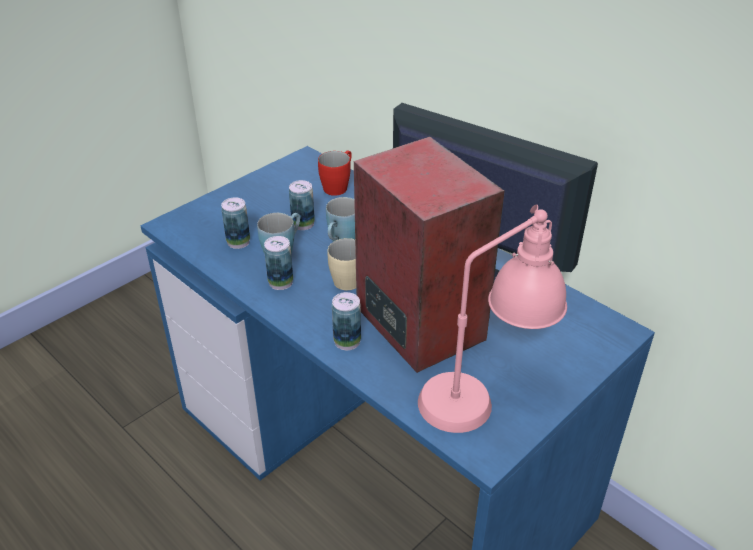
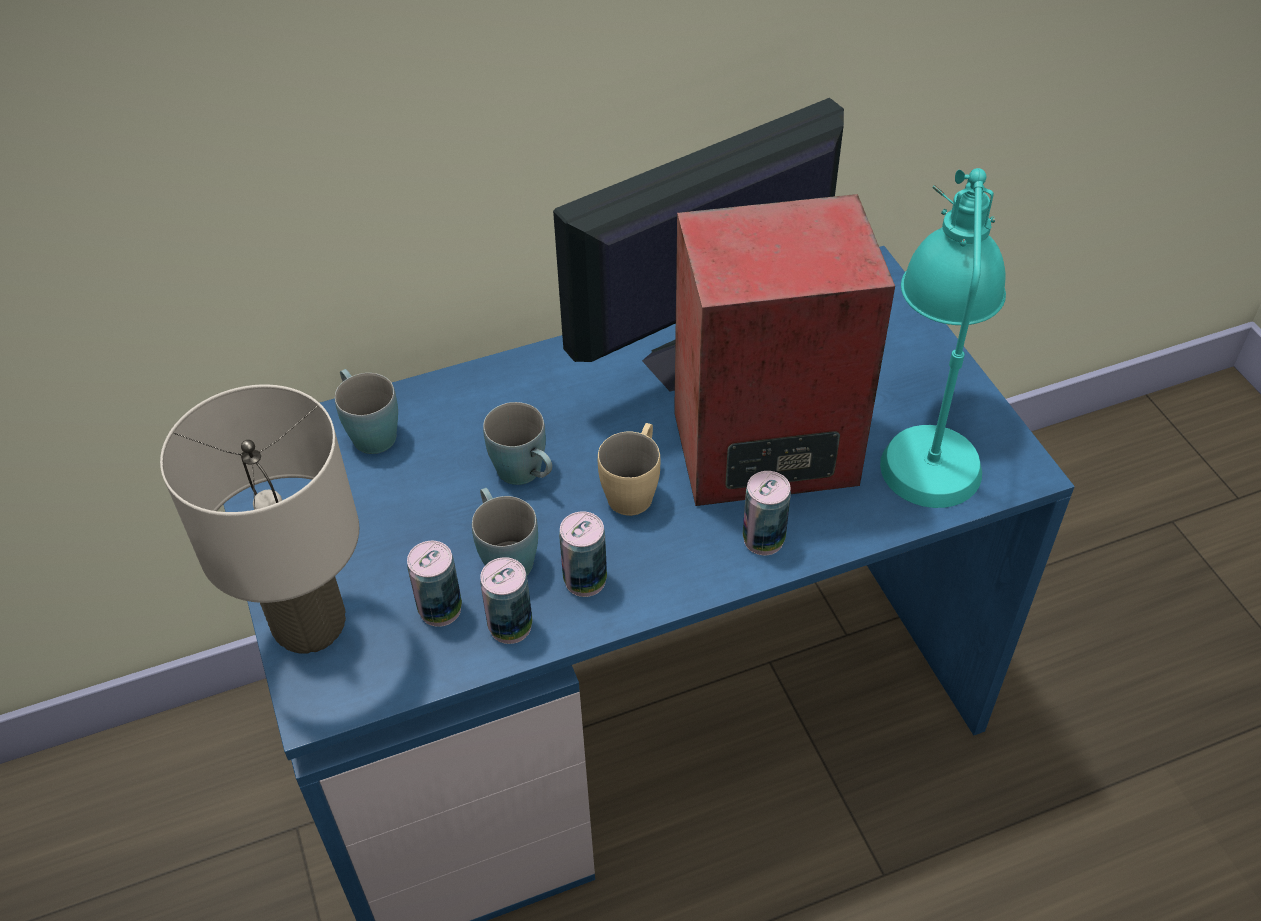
camera: 65 degrees left, 10 degrees up
(210, 210) = (315, 627): none -> white table lamp
(303, 224) = (446, 508): can -> can (510, 626)
(338, 186) = (369, 430): red mug -> blue mug
(484, 395) = (927, 435): pink table lamp -> turquoise table lamp

